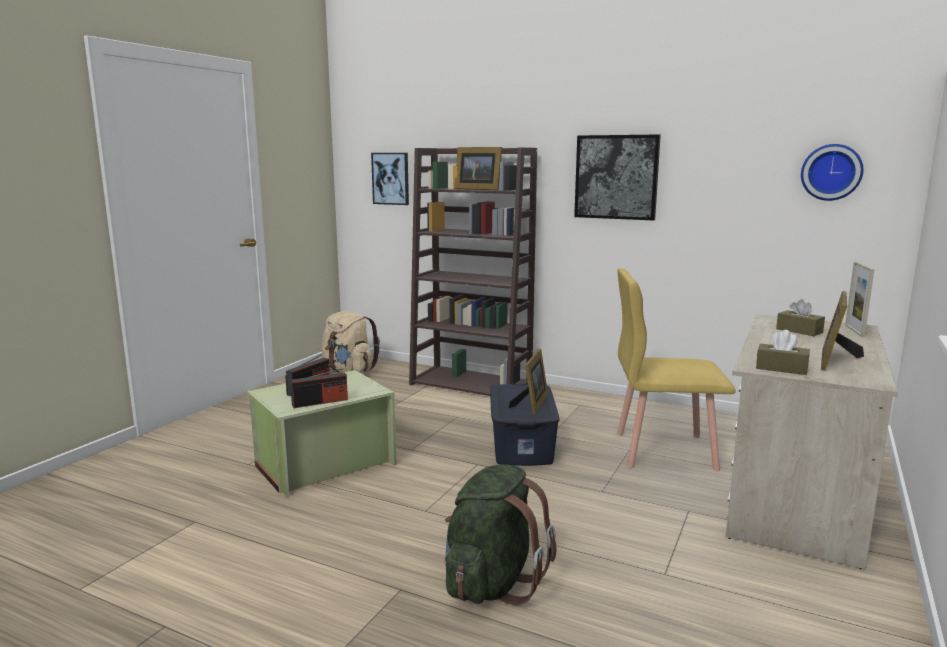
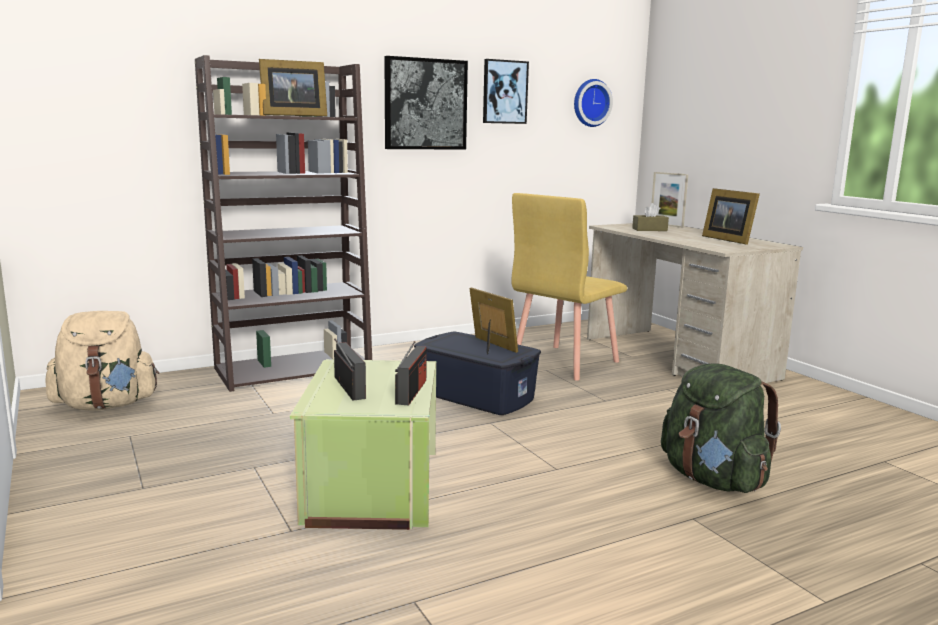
camera: 55 degrees left, 0 degrees up
(391, 178) = (109, 101): picture -> picture (504, 92)
(781, 368) = (733, 247): brown tissue box -> none

